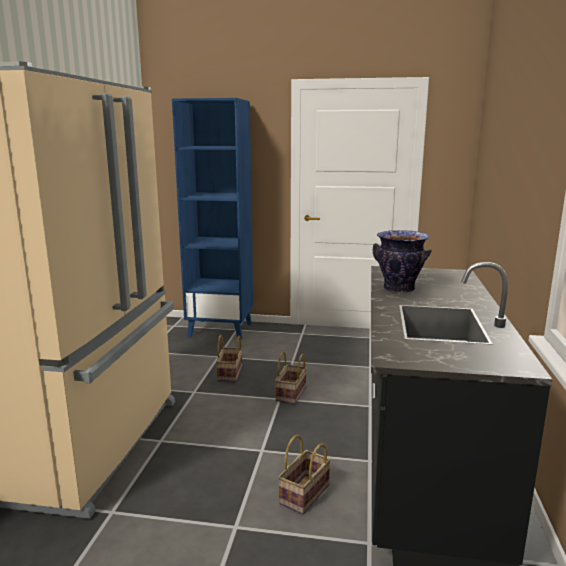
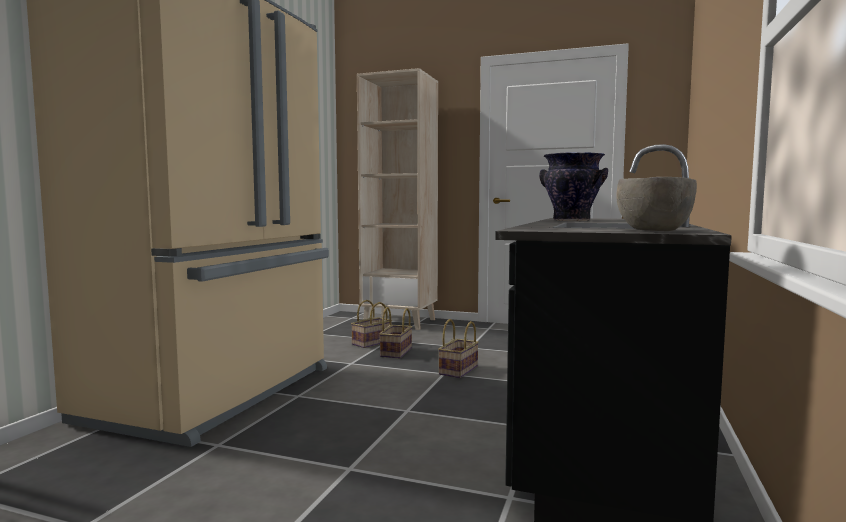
camera: 10 degrees right, 10 degrees down
(221, 329) = (400, 322): blue bookcase -> beige bookcase
(305, 495) = (443, 450): basket -> basket (371, 343)
(491, 362) = (653, 231): none -> grey bowl

